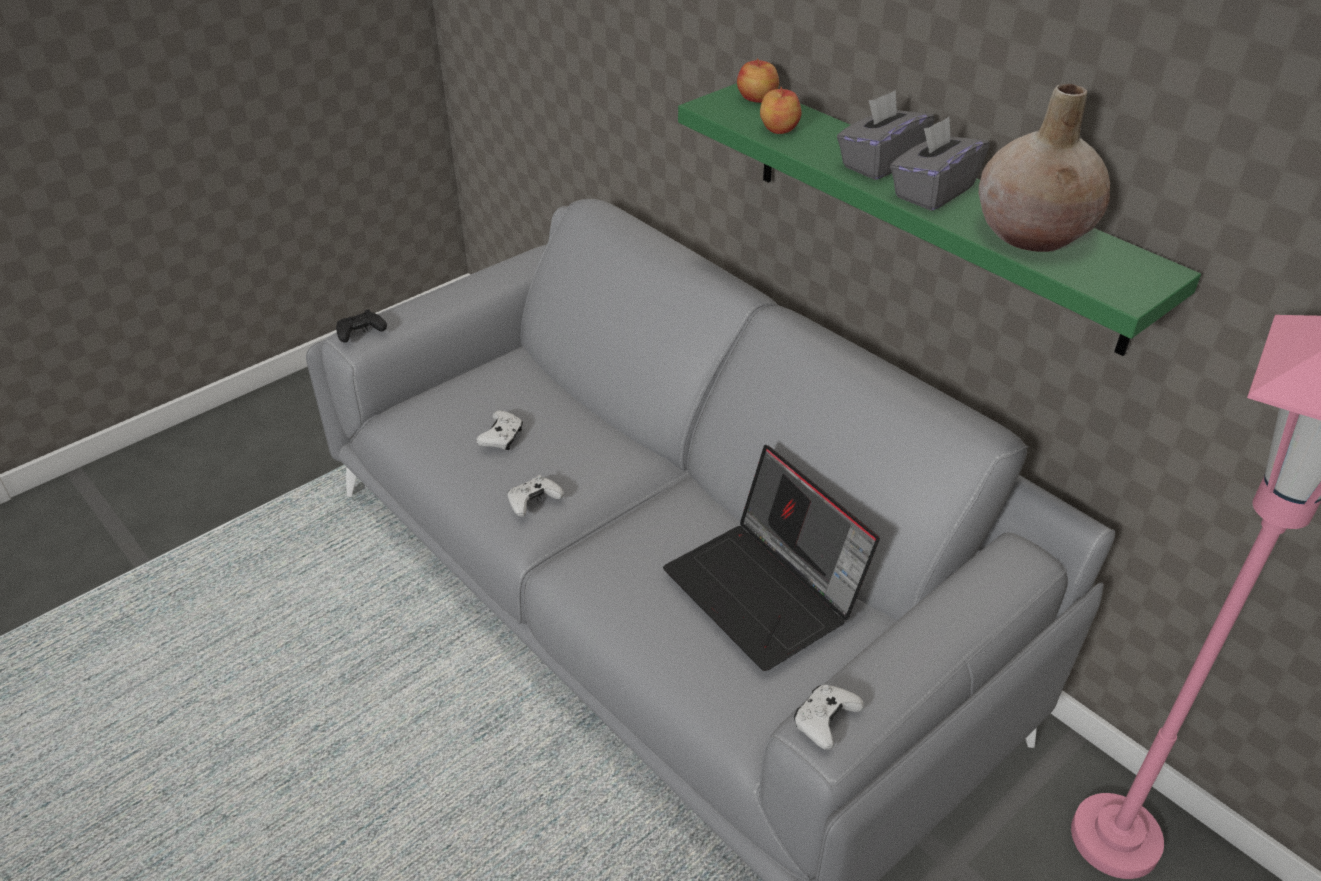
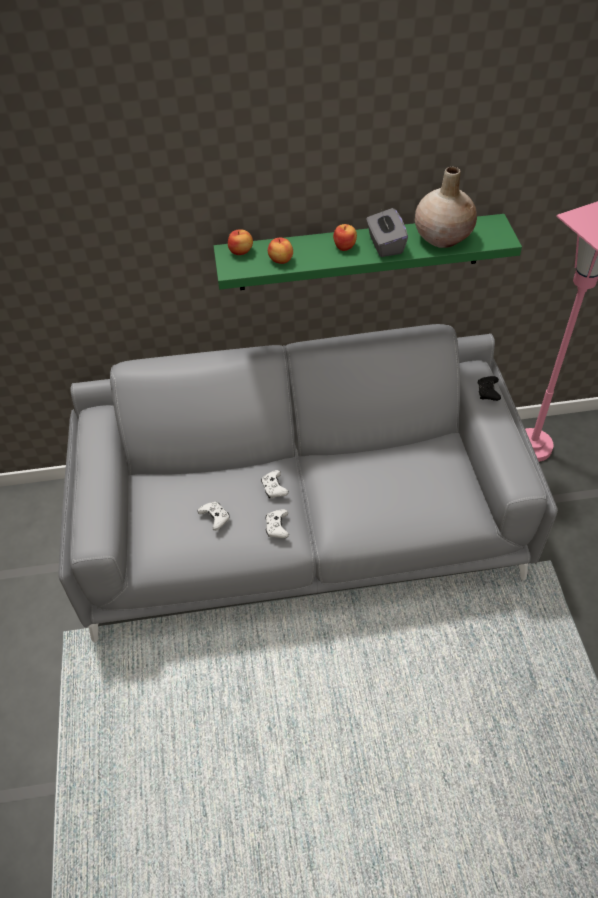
camera: 55 degrees left, 10 degrees up
(360, 333) = (90, 539): black game controller -> black game controller (487, 392)
(766, 592) = (410, 466): laptop -> none
(825, 722) = (518, 481): white game controller -> white game controller (274, 488)
(880, 163) = (345, 246): grey tissue box -> apple

